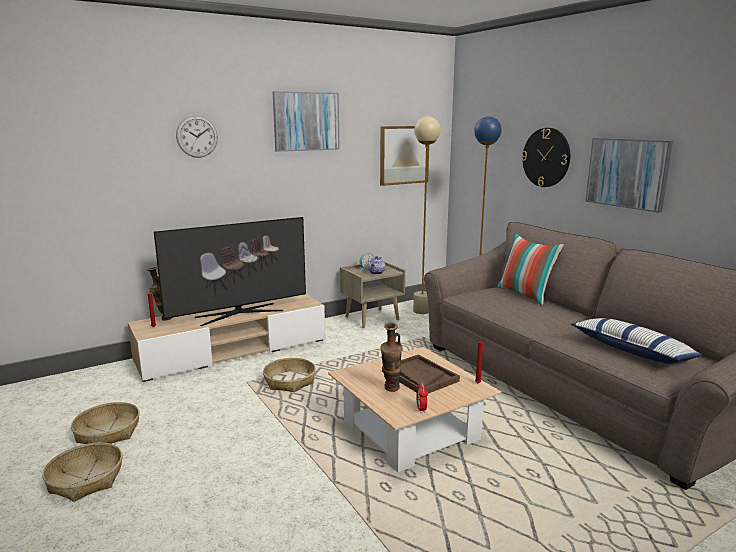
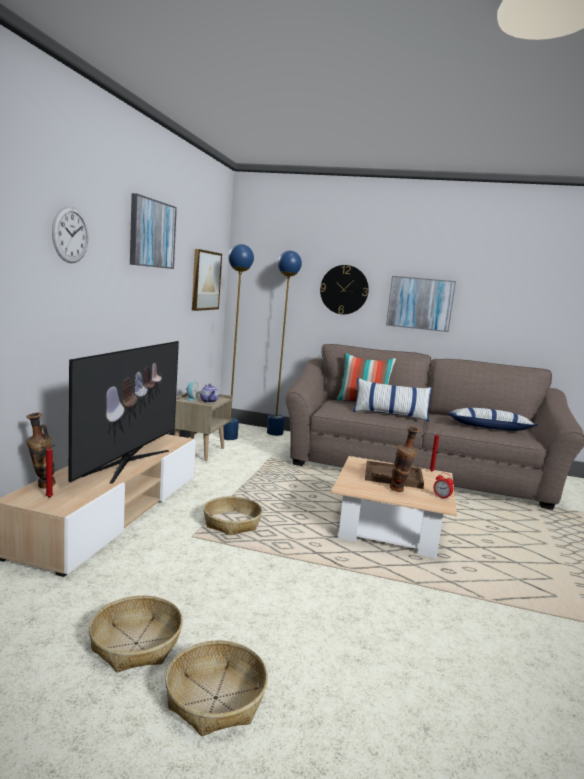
camera: 45 degrees left, 5 degrees down
(421, 311) = (228, 437): beige floor lamp -> blue floor lamp
(526, 312) = (390, 415): none -> pillow

